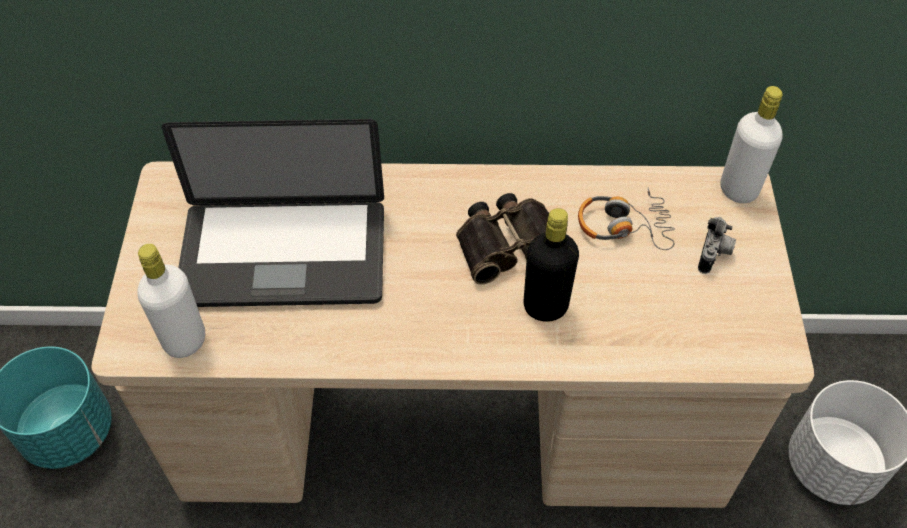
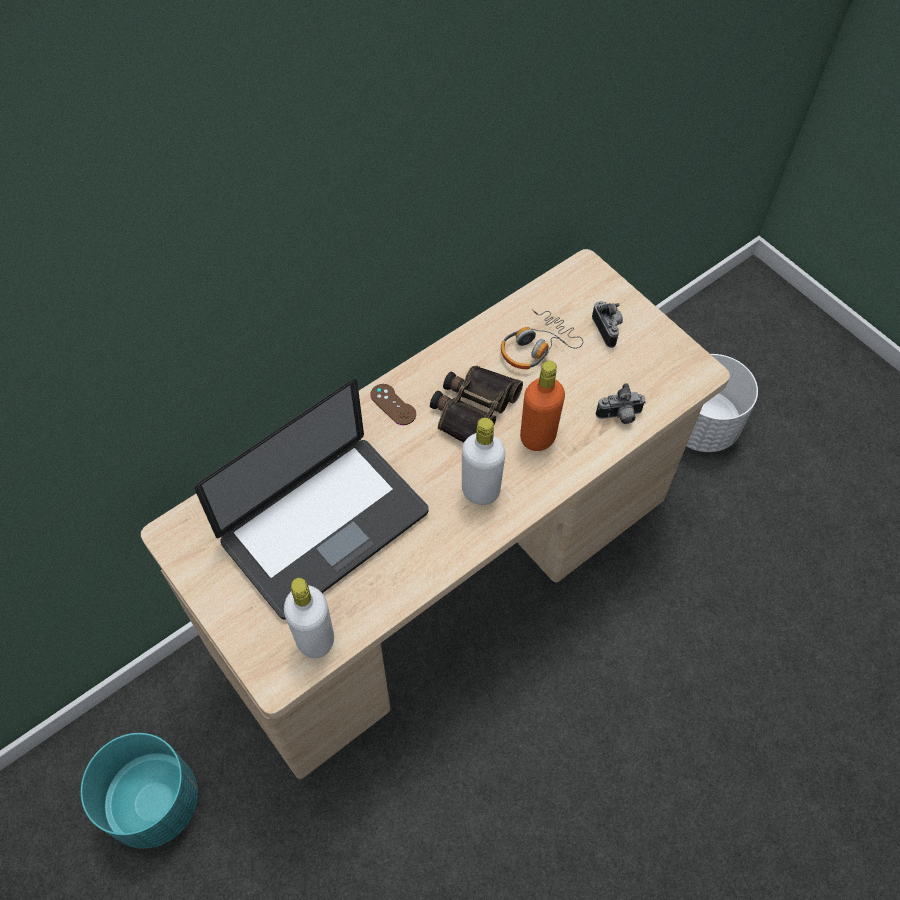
camera: 40 degrees left, 5 degrees up
(440, 193) = (393, 404): none -> brown game controller
(545, 306) = (537, 437): black bottle -> orange bottle
(648, 341) = (619, 416): none -> camera
(738, 189) = (584, 274): white bottle -> white bottle (480, 491)

